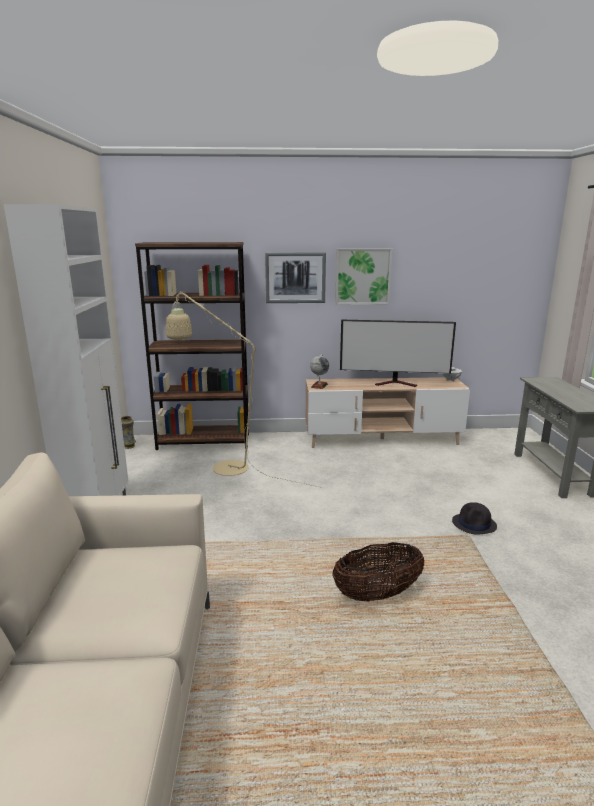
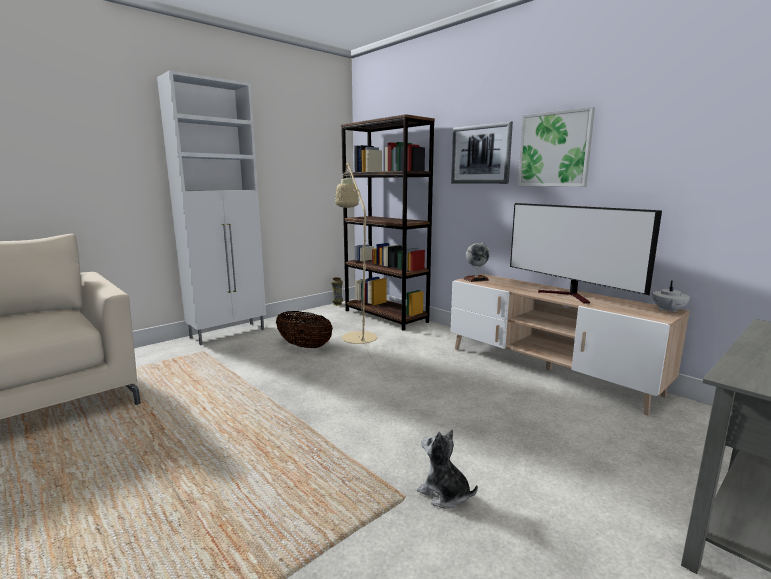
camera: 50 degrees right, 5 degrees down
(377, 594) = (211, 474): basket -> basket (304, 346)
(474, 524) = (444, 494): black hat -> plush toy

